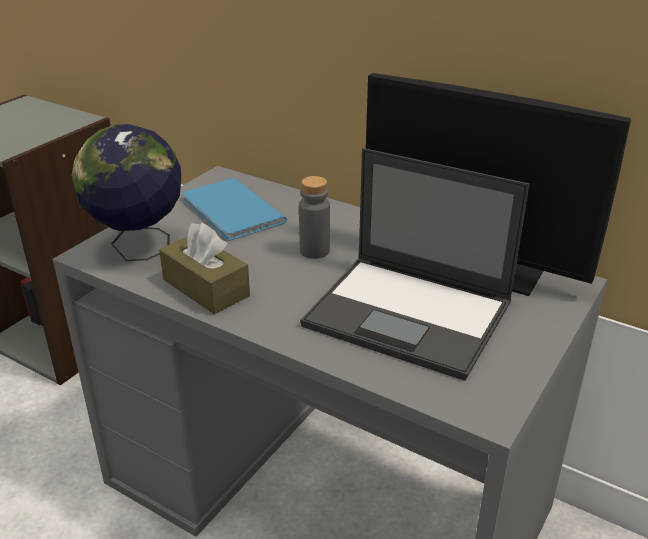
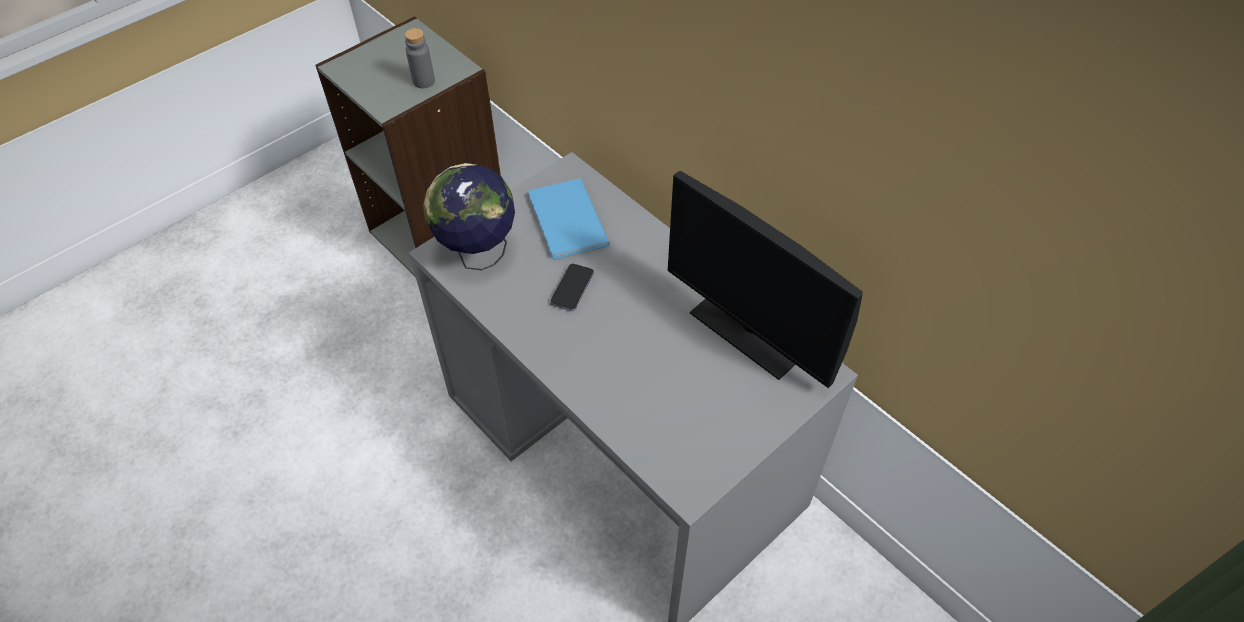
camera: 15 degrees right, 20 degrees up
(206, 288) = (520, 313): brown tissue box -> none
(259, 259) = (572, 288): none -> phone
(314, 251) = (621, 287): grey bottle -> grey bottle (424, 81)
(410, 315) = (672, 380): laptop -> none

